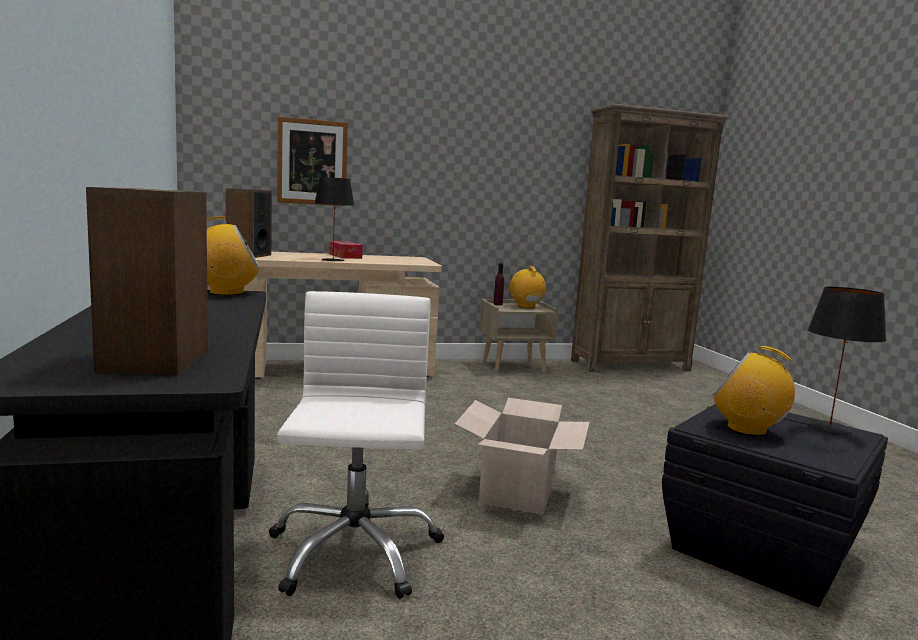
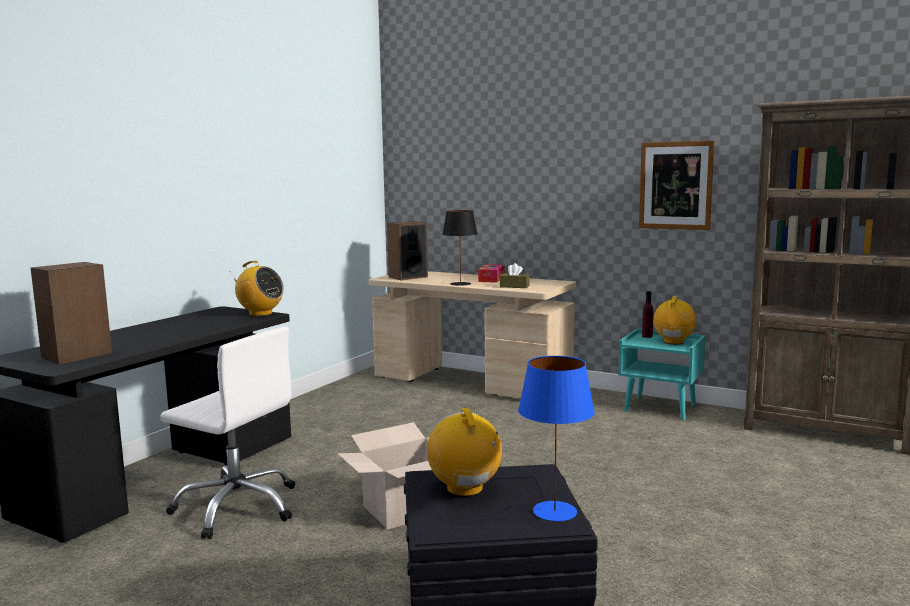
camera: 45 degrees right, 0 degrees up
(312, 162) = (477, 193): picture -> picture (675, 185)
(353, 551) = (237, 507): white office chair -> white office chair turned 75 degrees clockwise
(392, 261) = (514, 286): none -> brown tissue box
(514, 366) = (661, 408): beige nightstand -> turquoise nightstand
(829, 427) = (555, 511): black table lamp -> blue table lamp

